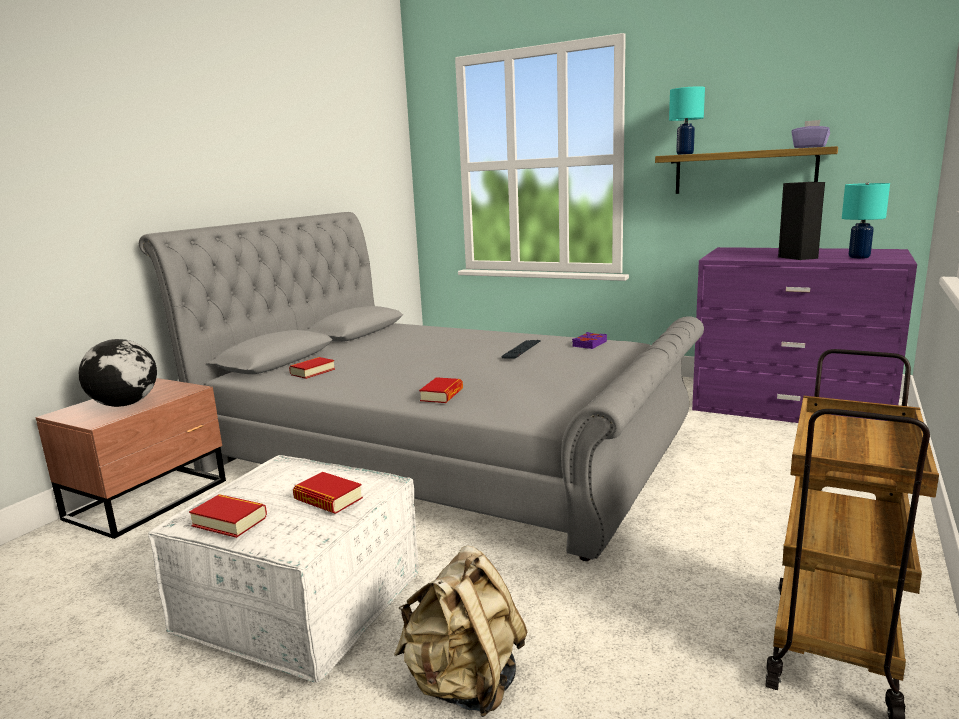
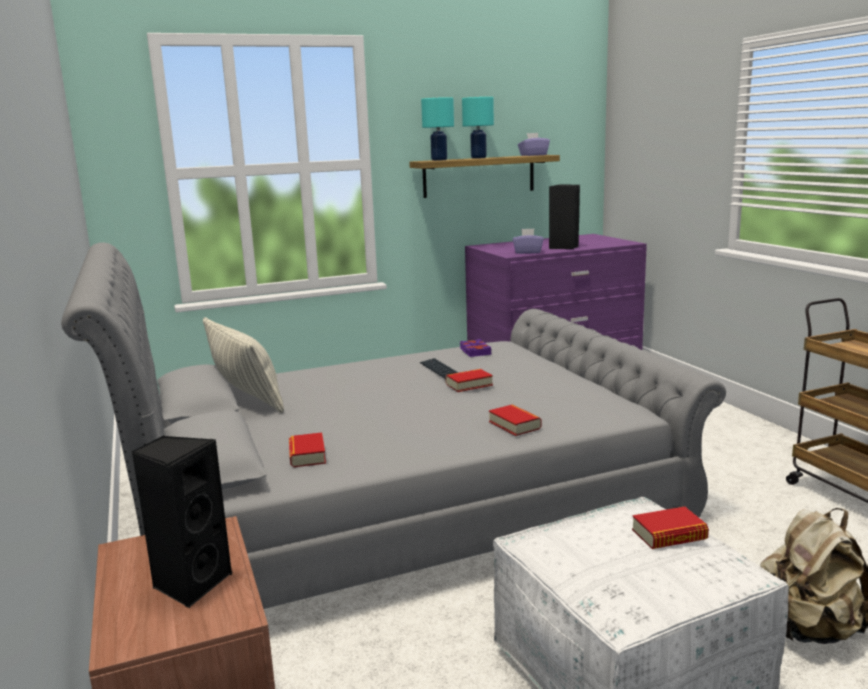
camera: 50 degrees left, 0 degrees up
(125, 404) = (190, 584): globe -> black speaker
(229, 521) = (669, 591): book -> book (469, 385)
(387, 334) = (246, 396): none -> pillow
(741, 257) = (527, 252): none -> purple tissue box
(860, 257) = (597, 242): turquoise table lamp -> turquoise table lamp (479, 158)

